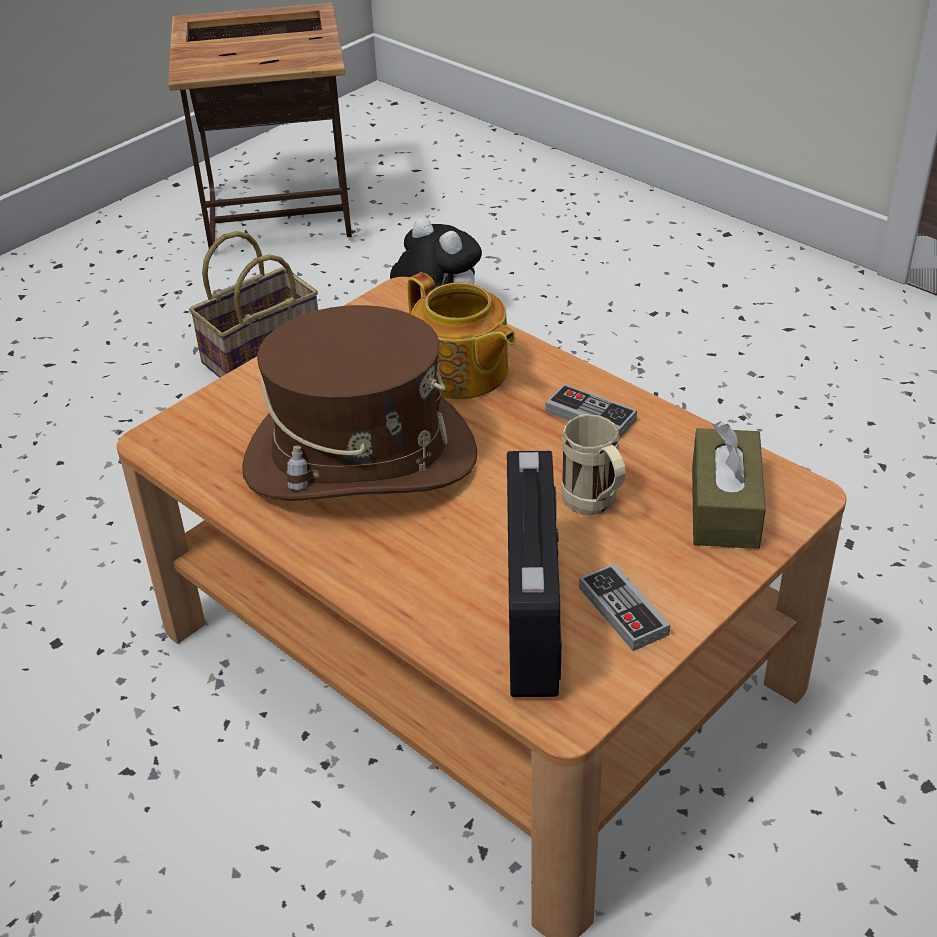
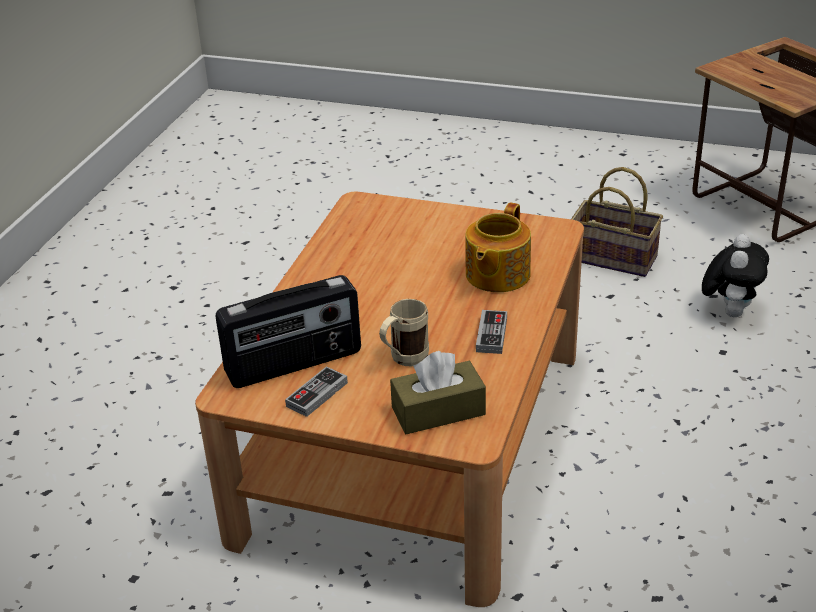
camera: 65 degrees right, 5 degrees down
(360, 460) = (386, 267): brown hat -> none

